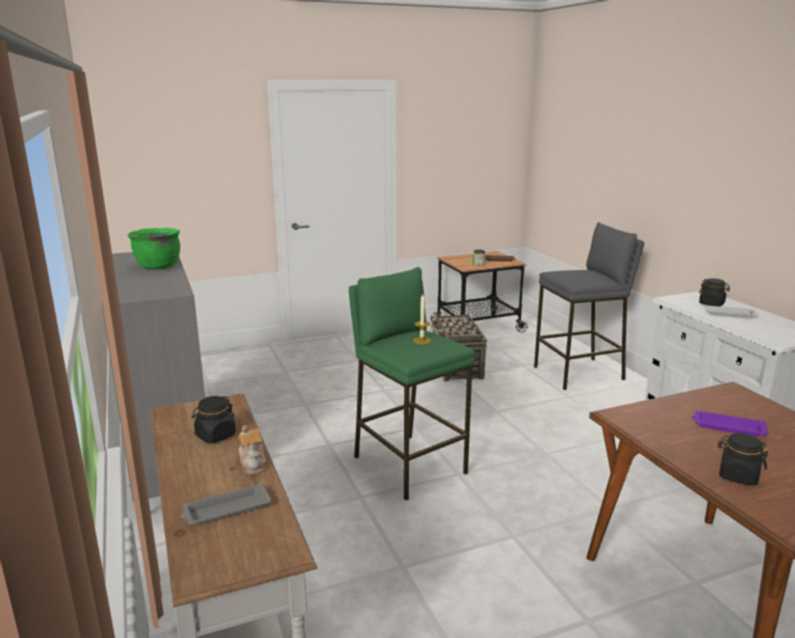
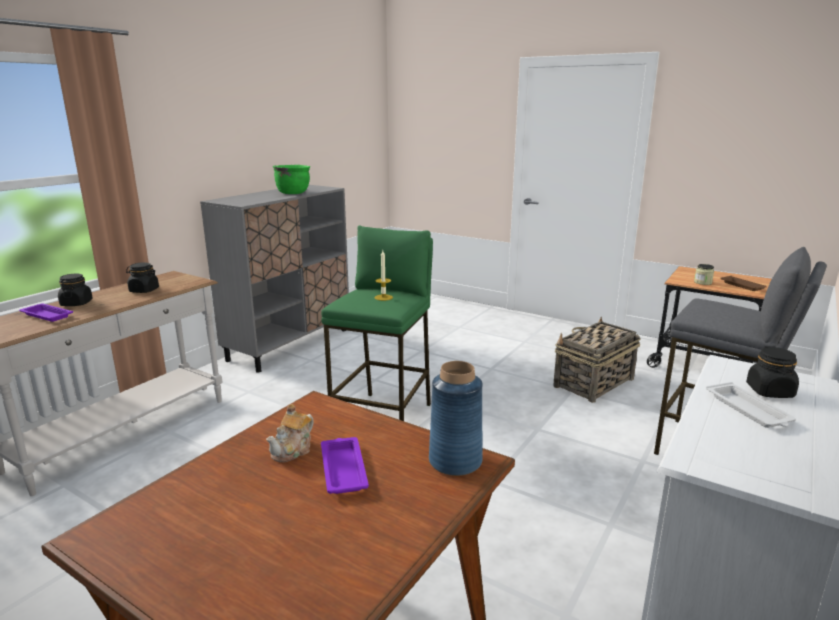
camera: 55 degrees right, 0 degrees up
(225, 510) = (46, 315): grey tray -> purple tray
(253, 463) = (110, 306): teapot -> teapot (293, 450)
(732, 395) = (456, 461): none -> blue vase
(737, 476) = (208, 489): black jar -> black jar (76, 303)

